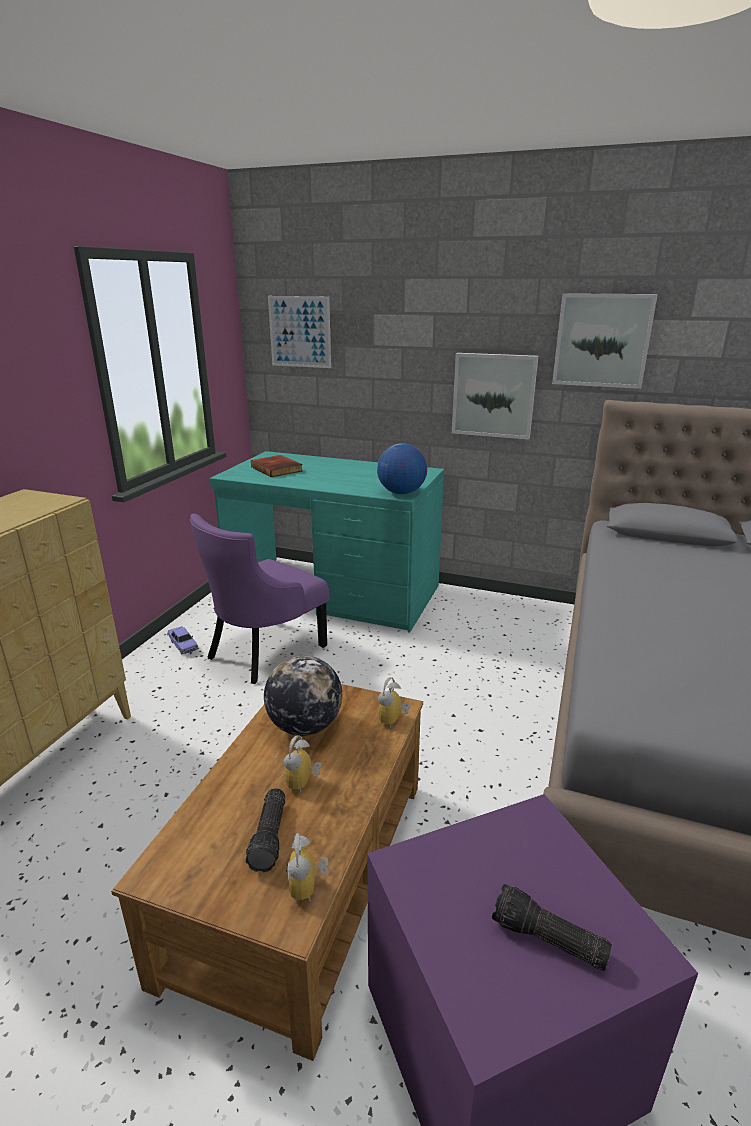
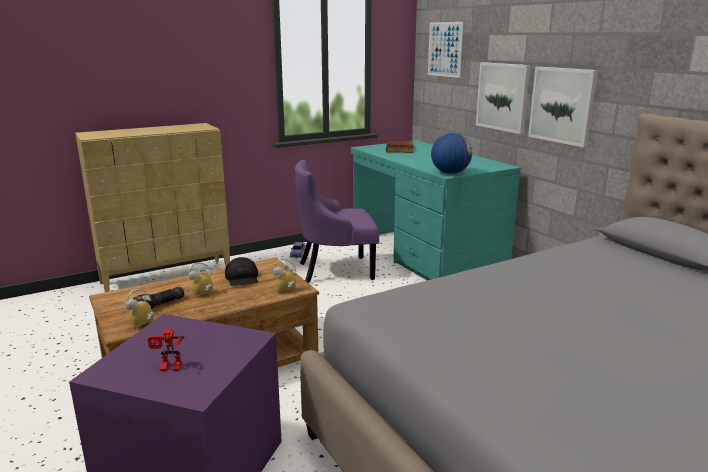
camera: 40 degrees right, 5 degrees down
(305, 726) = (242, 278): globe -> black cap
(546, 940) = (168, 368): flashlight -> toy robot
(602, 340) = (650, 56): picture -> picture (503, 97)

